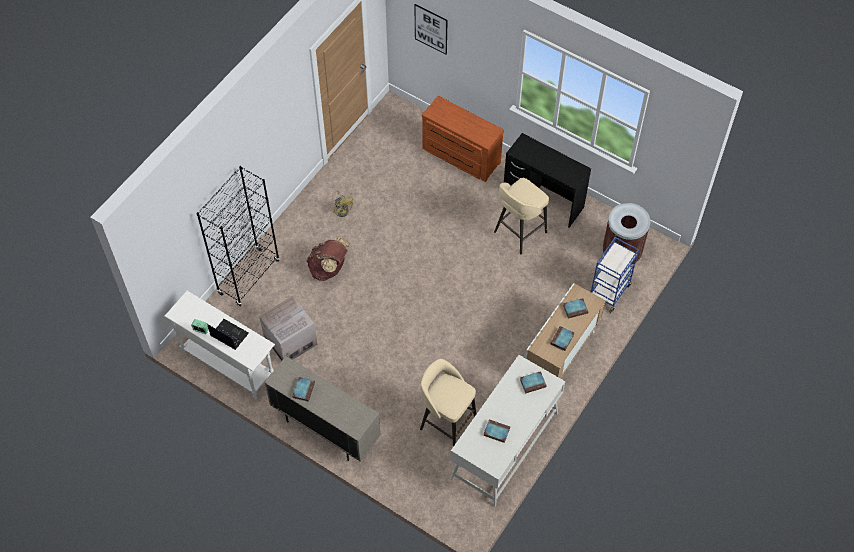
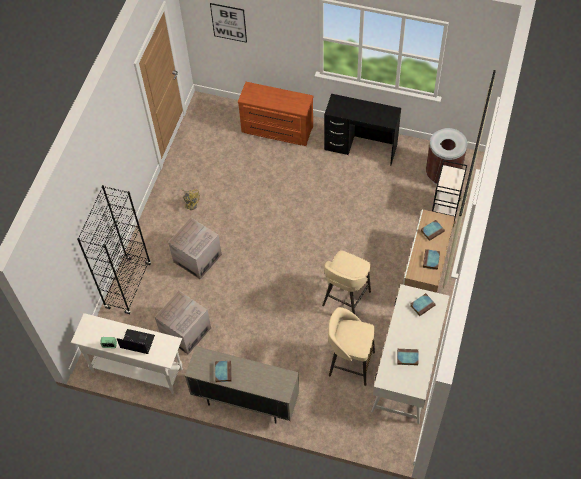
camera: 15 degrees left, 0 degrees up
(329, 269) = (197, 258): brown backpack -> cardboard box
(519, 233) = (350, 181): beige stool -> beige stool (345, 300)
(609, 291) = (445, 209): blue cart -> black cart

